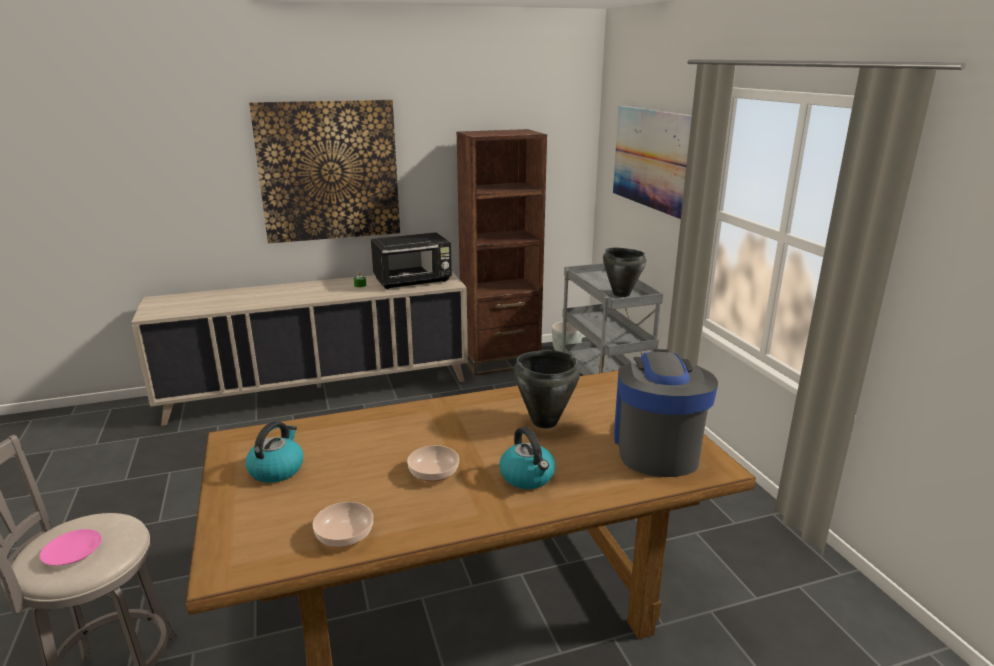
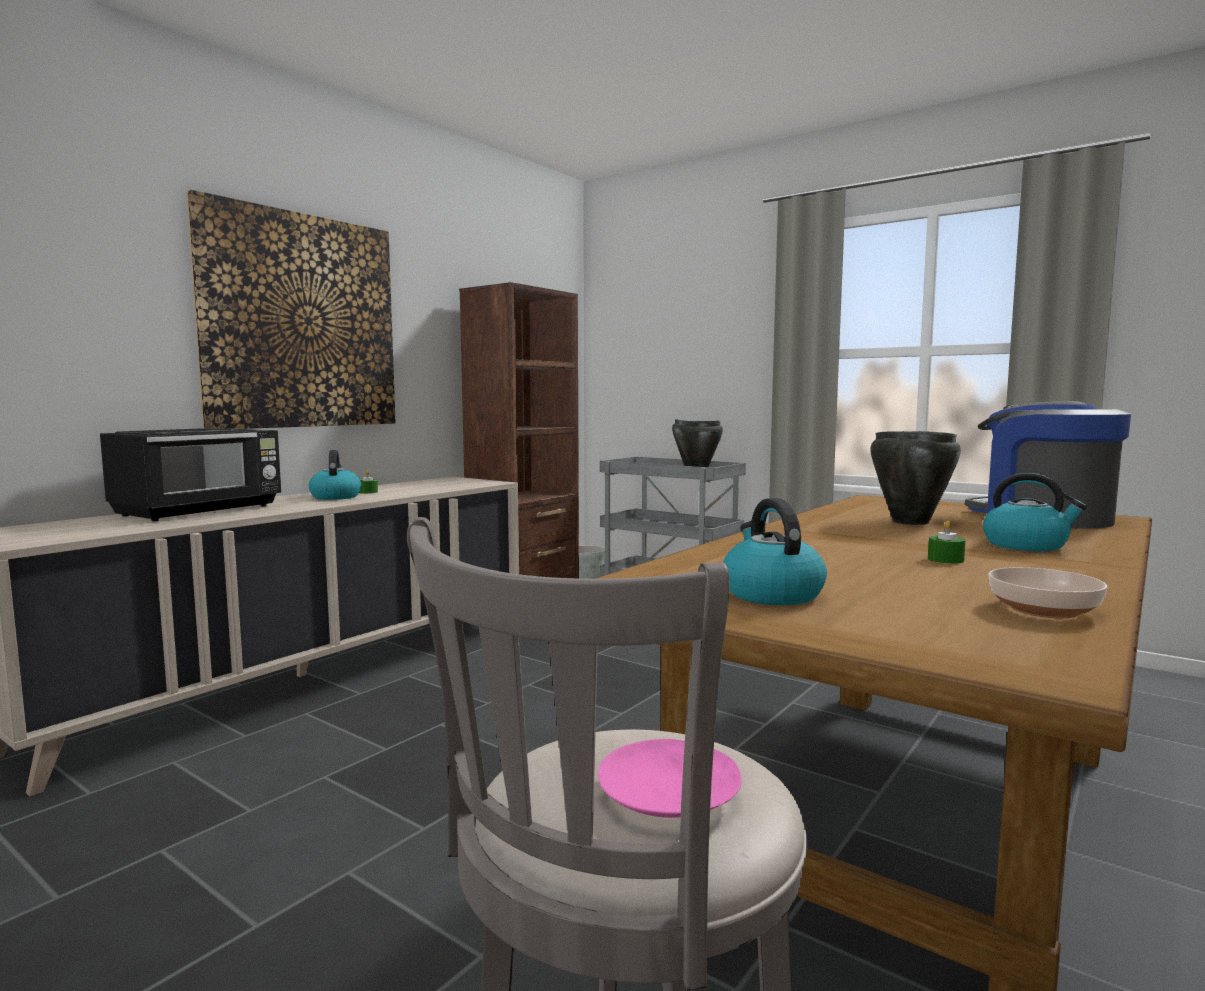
camera: 35 degrees left, 15 degrees down
(334, 289) = (335, 497): none -> kettle
(413, 281) = (436, 484): black microwave -> black microwave (201, 510)
(434, 473) = (945, 560): bowl -> green candle
(653, 159) = (694, 322): picture -> none

